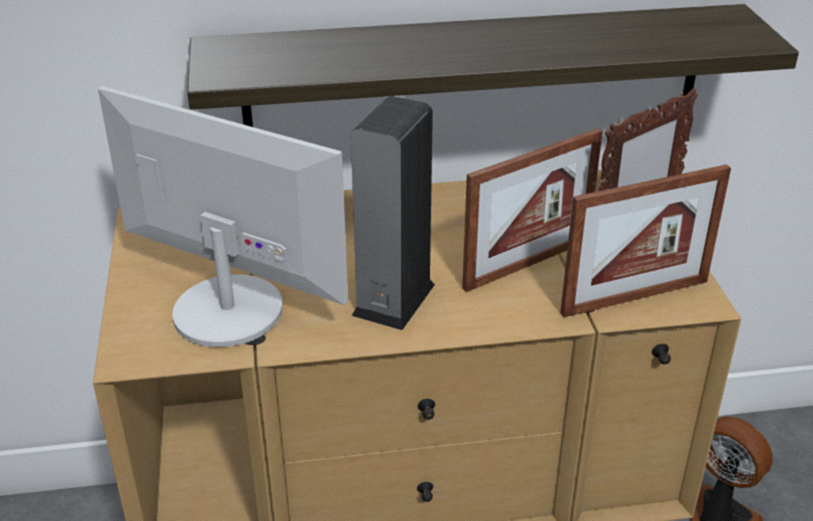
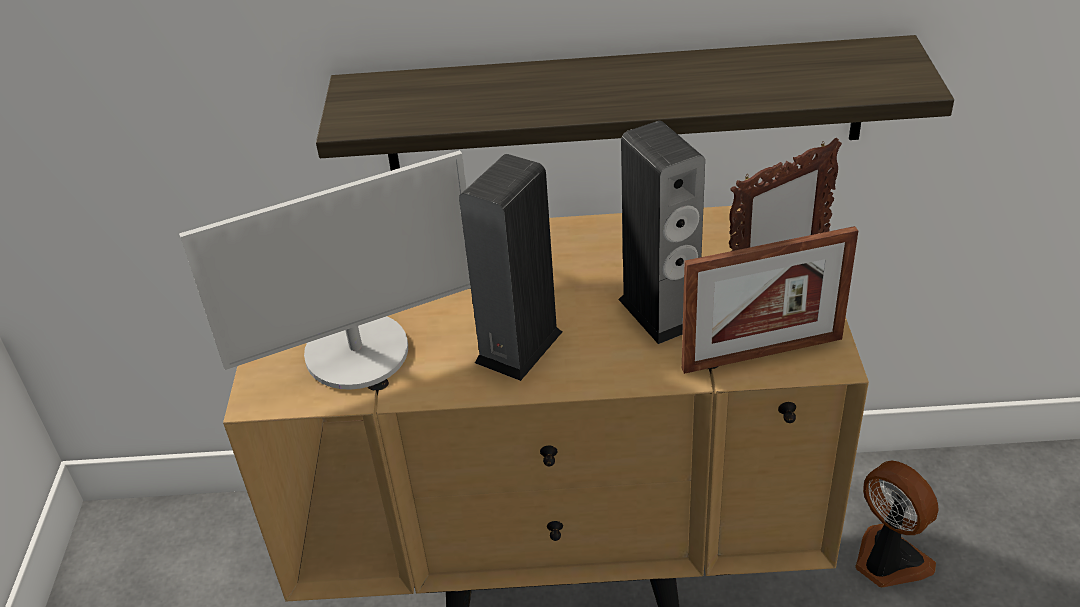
camera: 10 degrees right, 5 degrees up
(228, 310) = (358, 352): monitor -> monitor turned 120 degrees clockwise
(527, 264) = (660, 312): picture frame -> speaker

